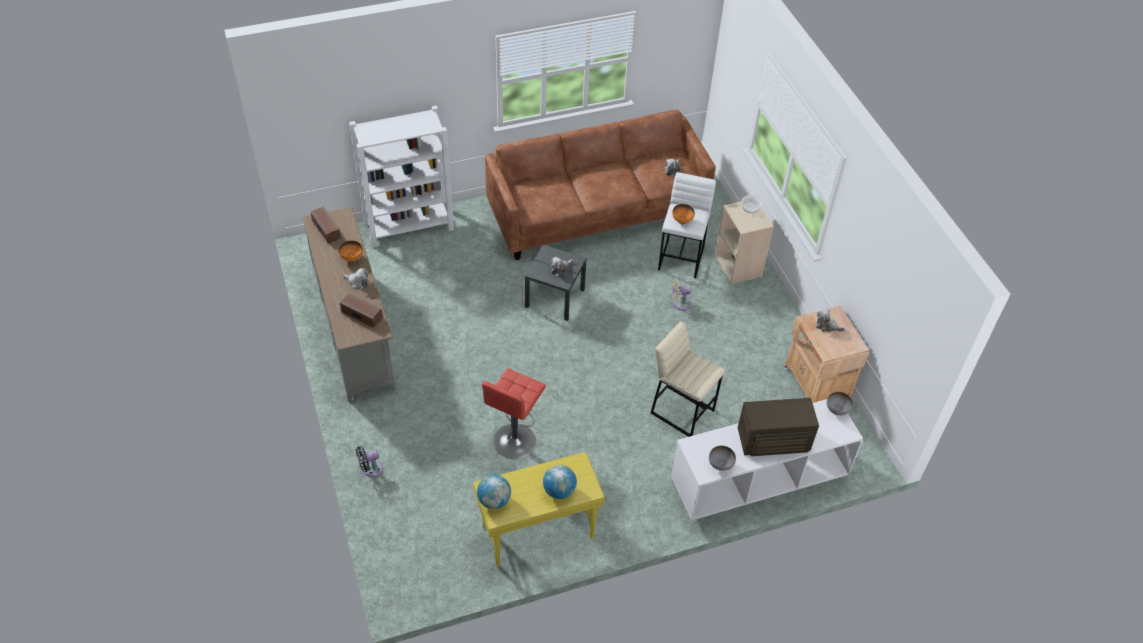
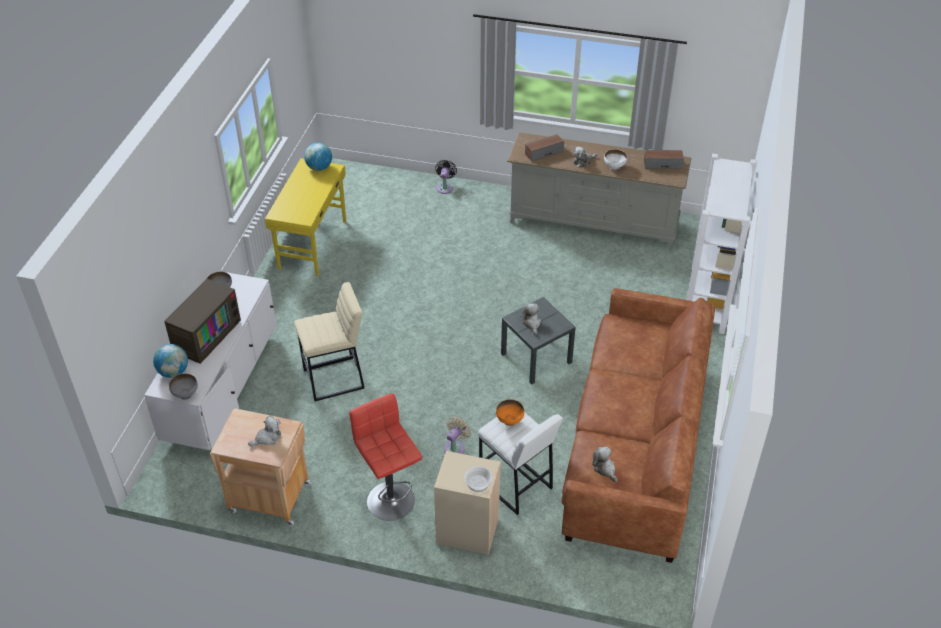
camera: 125 degrees right, 5 degrees down
(352, 258) = (614, 167): orange bowl -> white bowl
(514, 441) = (401, 265): red stool -> red stool (391, 500)
(559, 490) = (293, 199): globe -> globe (173, 372)

